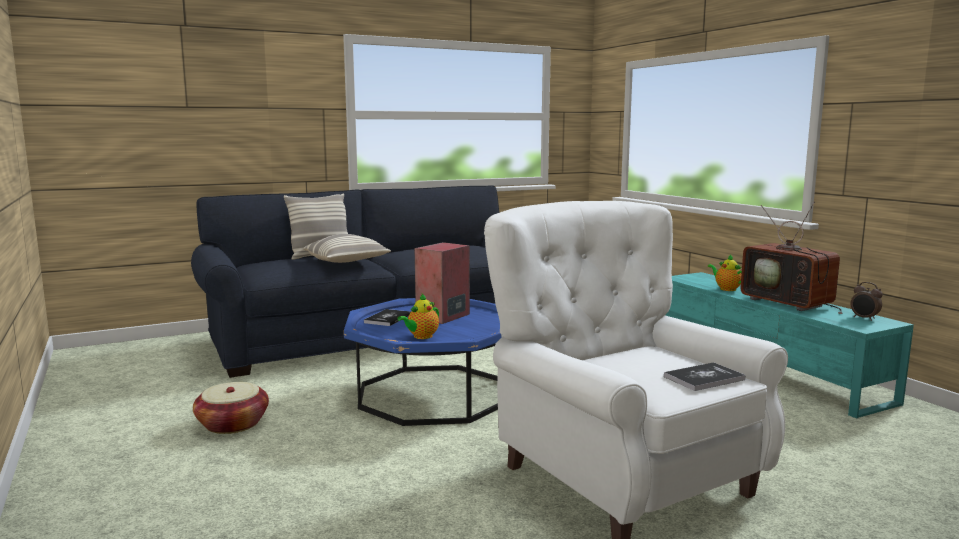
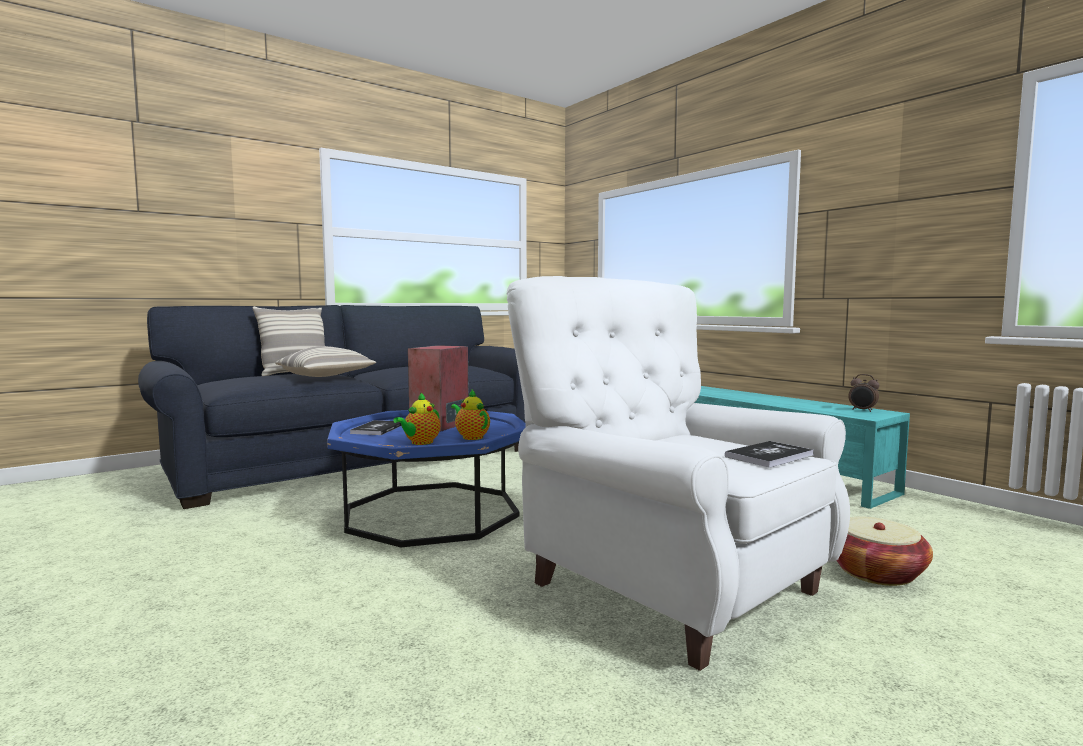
camera: 10 degrees left, 5 degrees down
(233, 424) = (184, 560): basket -> basket (875, 572)
(726, 289) = (718, 394): teapot -> teapot (471, 437)
(790, 303) = (785, 402): television -> none

